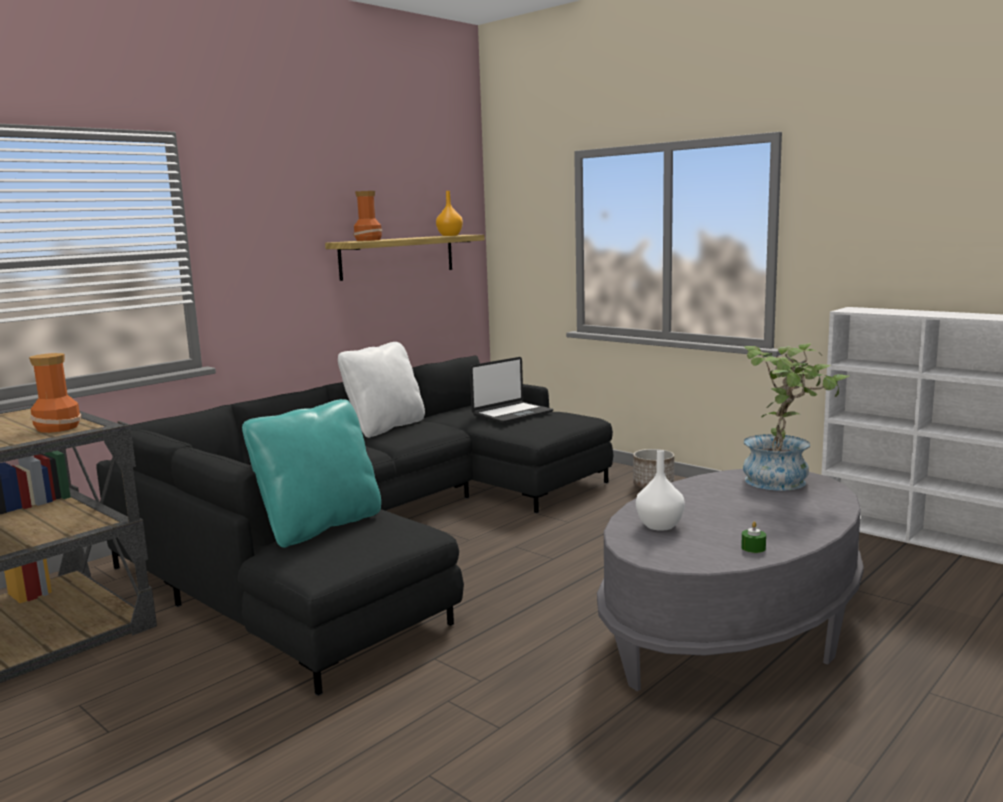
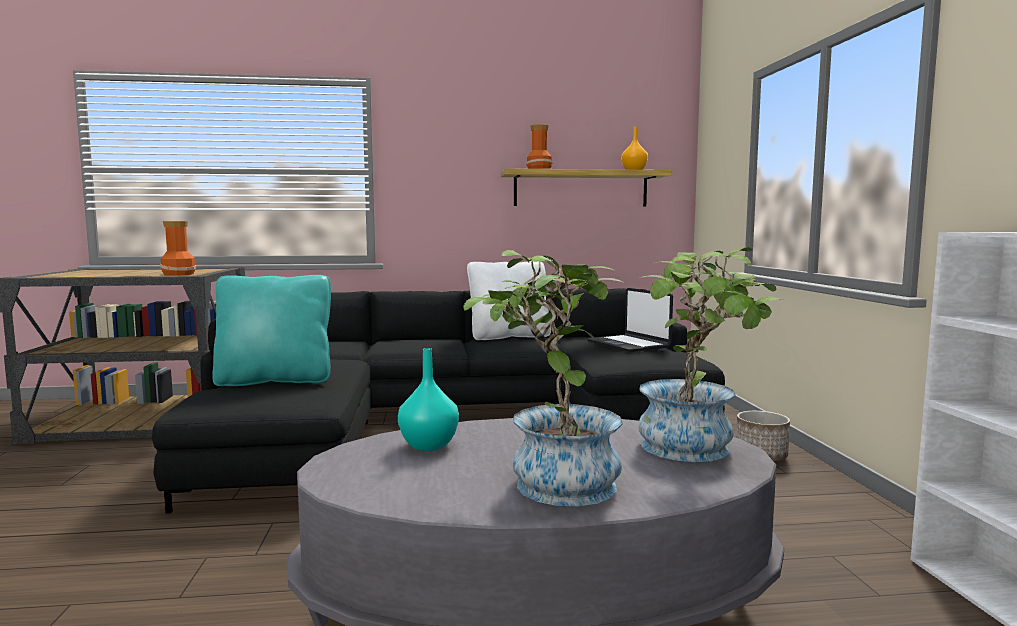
camera: 40 degrees right, 5 degrees down
(511, 414) = (629, 344): laptop -> laptop turned 60 degrees clockwise
(659, 526) = (427, 446): white vase -> turquoise vase
(753, 548) = (436, 495): green candle -> none
(776, 521) = (550, 482): none -> potted plant

